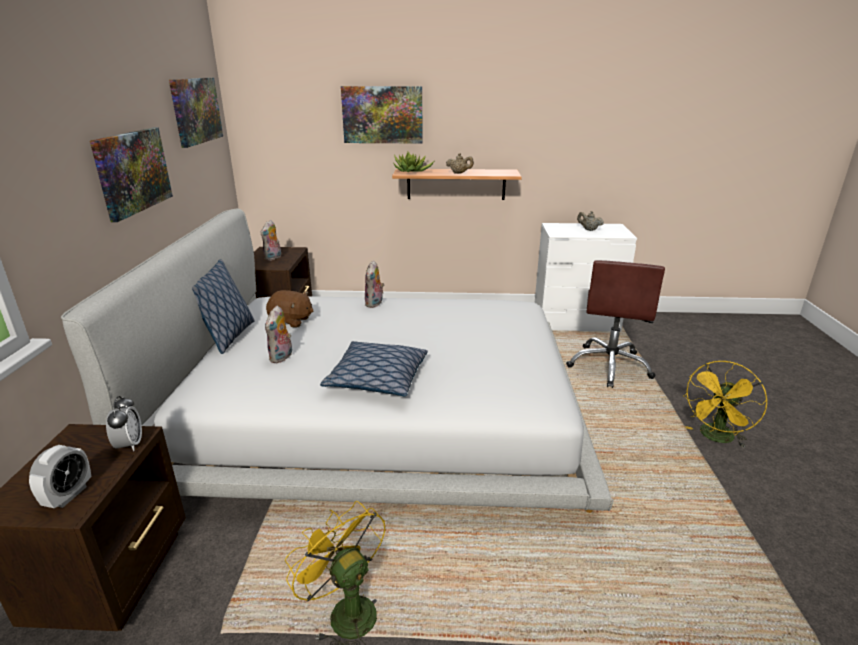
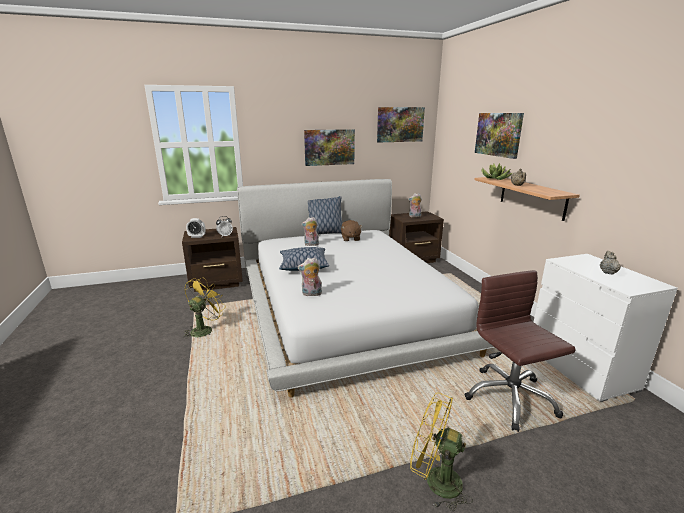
camera: 70 degrees right, 5 degrees down
(374, 304) = (393, 250): plush toy -> plush toy (311, 294)
(609, 366) = (509, 398): brown office chair -> brown office chair turned 75 degrees clockwise

